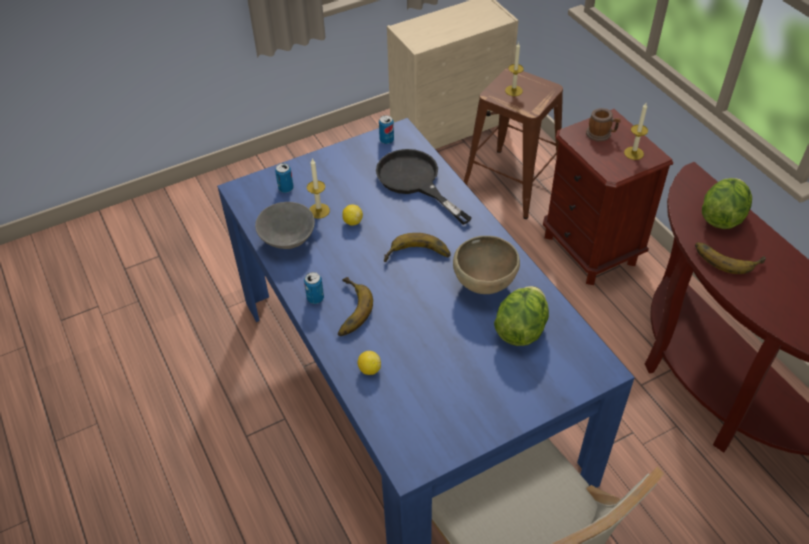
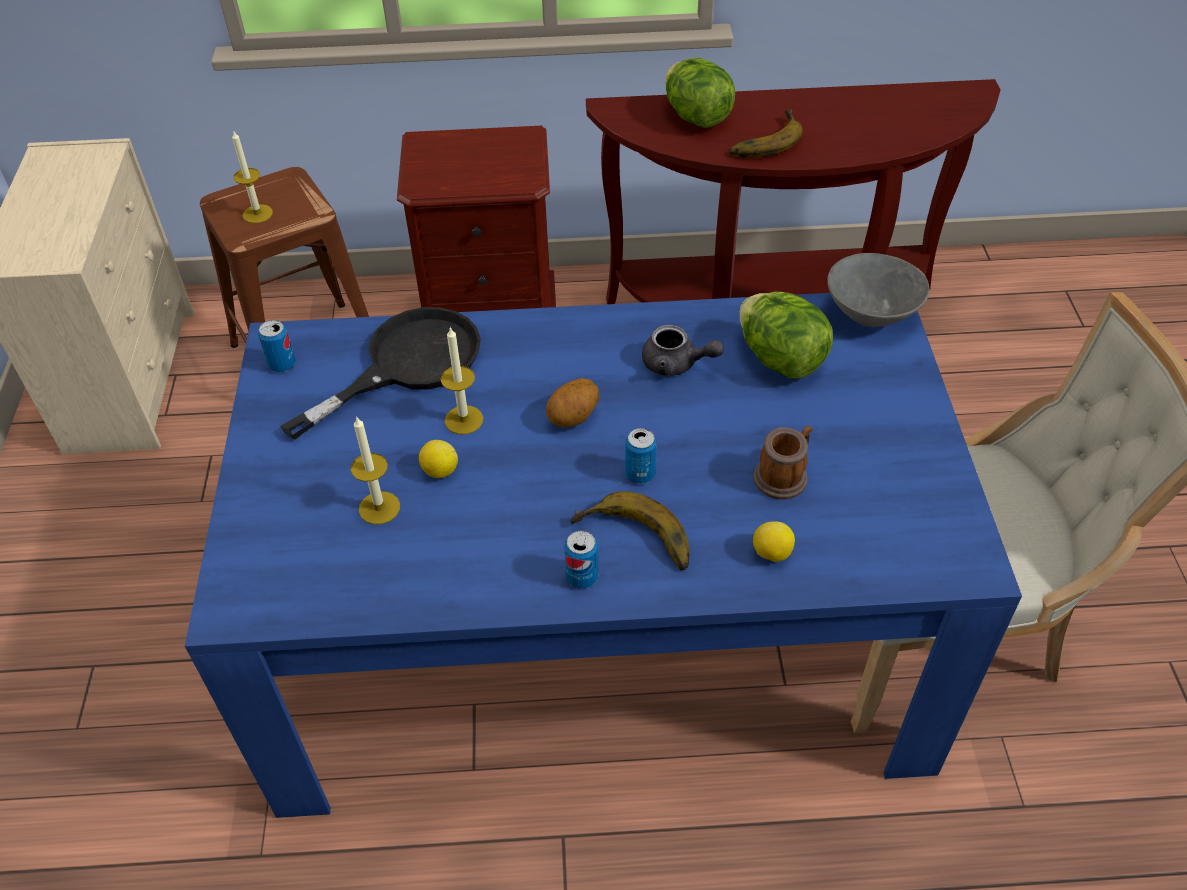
camera: 65 degrees left, 0 degrees up
(286, 188) = (285, 538): can -> can (640, 474)
(288, 241) = (420, 575): grey bowl -> grey bowl (872, 315)
(415, 181) = (407, 364): black frying pan -> black frying pan turned 150 degrees clockwise
(417, 257) = (574, 418): banana -> potato
(485, 284) = (676, 364): brown bowl -> grey teapot
(601, 134) = (445, 162): mug -> mug (784, 475)
(633, 153) = (505, 150): candle -> candle (464, 420)

